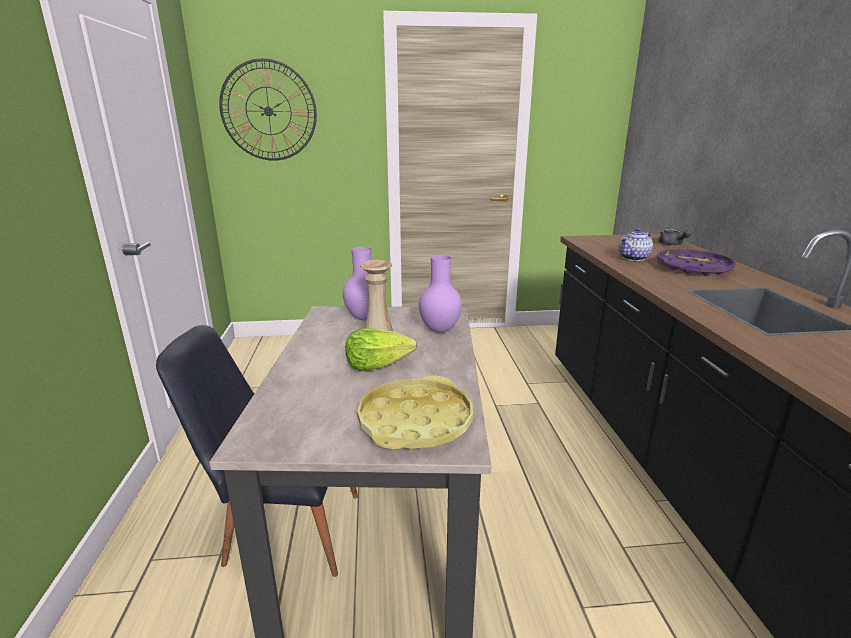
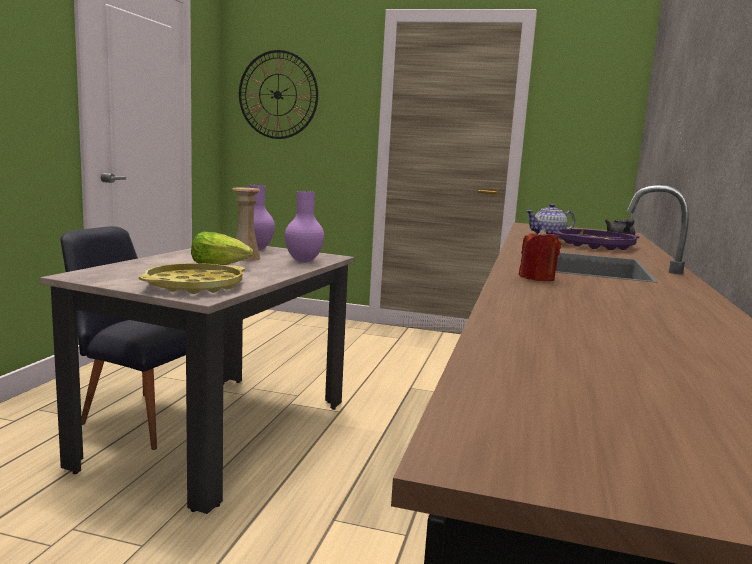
camera: 20 degrees right, 10 degrees down
(800, 355) = (537, 278): none -> red candle

